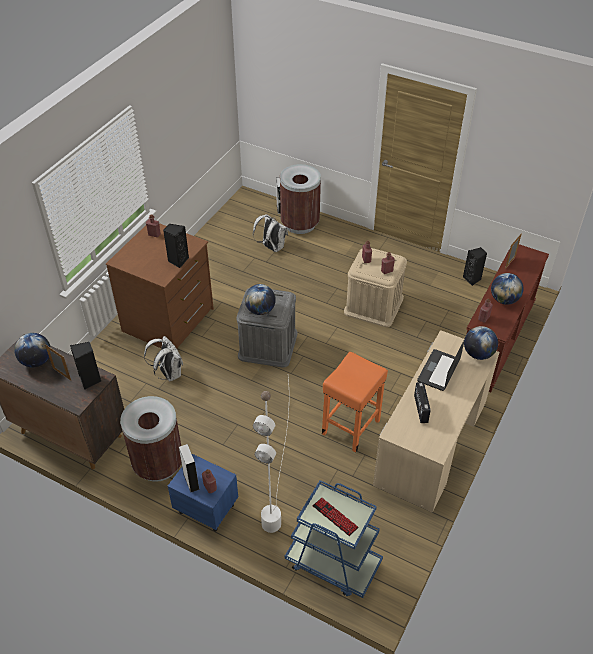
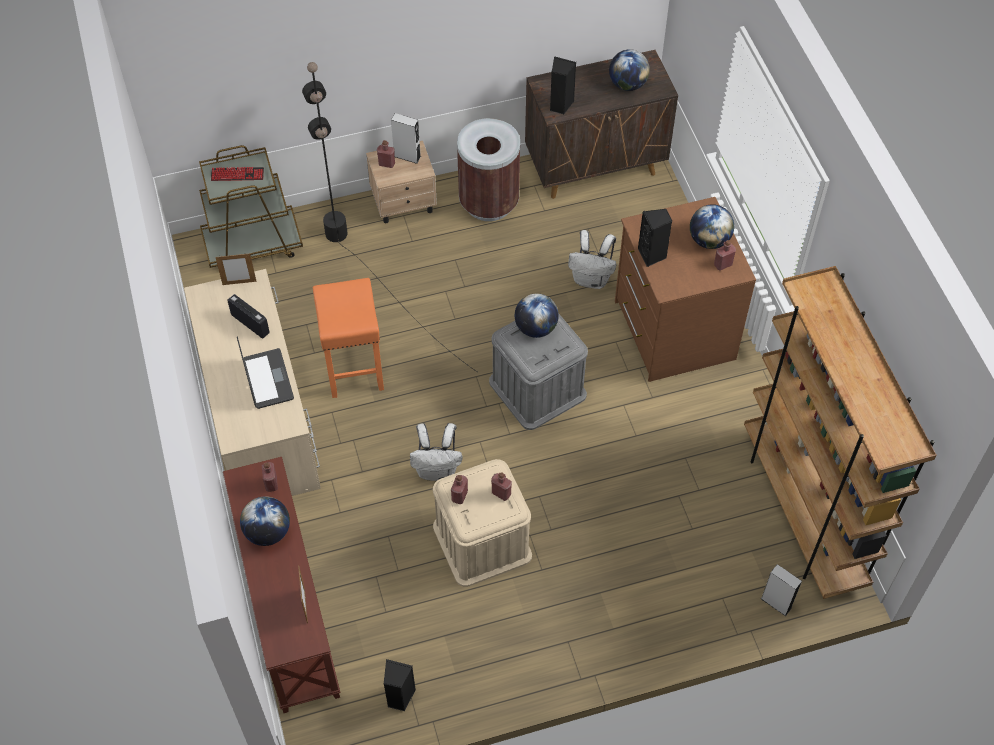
camera: 135 degrees right, 10 degrees up
(61, 374) = (590, 91): picture frame -> picture frame (239, 283)
(206, 508) = (404, 203): blue nightstand -> beige nightstand
(226, 224) = (802, 512): none -> brown bookcase
(271, 247) = (700, 524): white backpack -> white backpack (437, 470)
(278, 477) = (372, 272): white floor lamp -> black floor lamp
(300, 224) = (717, 598): brown trash can -> none
(332, 563) = (253, 244): blue cart -> brown cart
(478, 354) = (242, 433): globe -> globe (709, 240)

